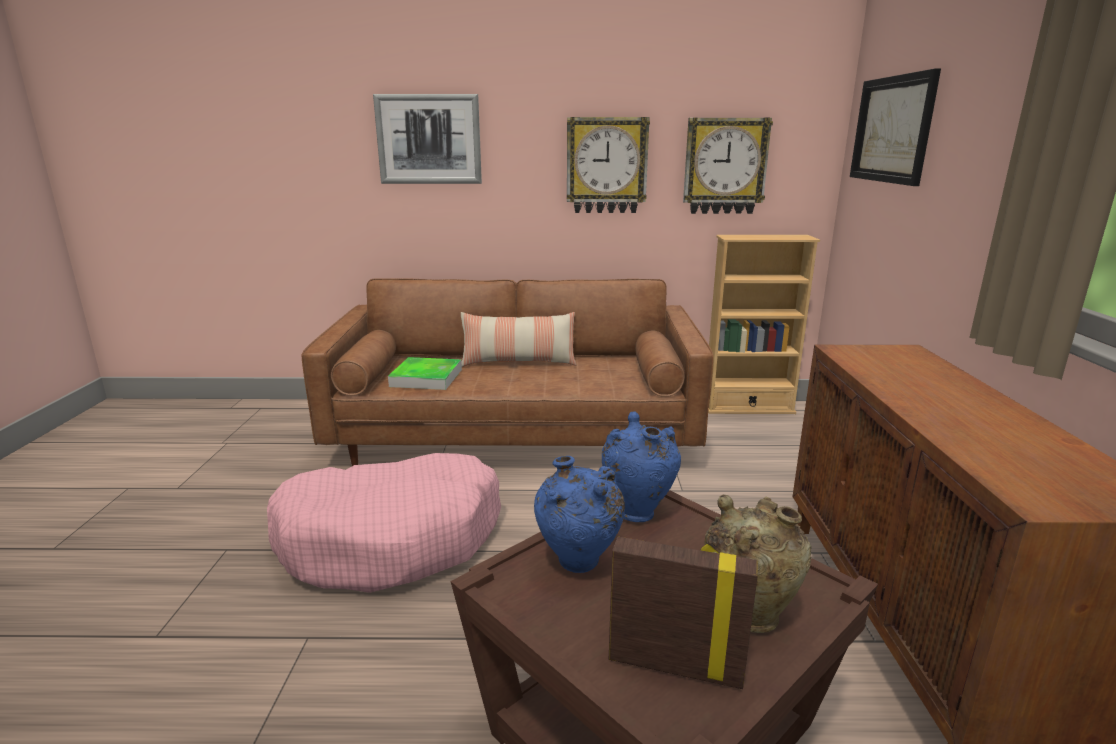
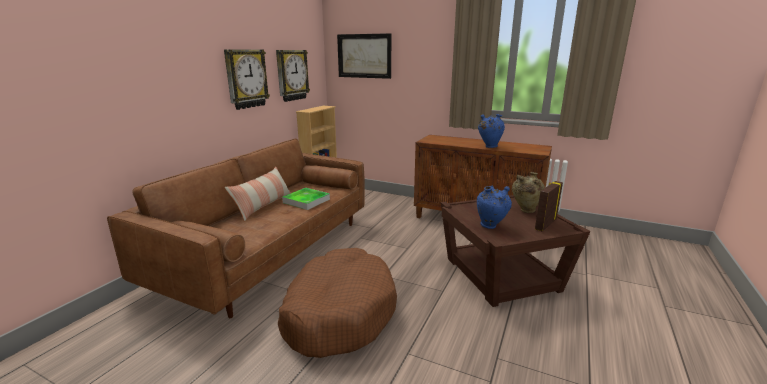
camera: 65 degrees left, 0 degrees up
(392, 539) = (338, 312): pink dog bed -> brown dog bed
(426, 378) = (249, 232): tray -> tray (306, 201)
(429, 139) = (138, 67): picture -> none
(637, 512) = (461, 211): blue vase -> blue vase (489, 146)

